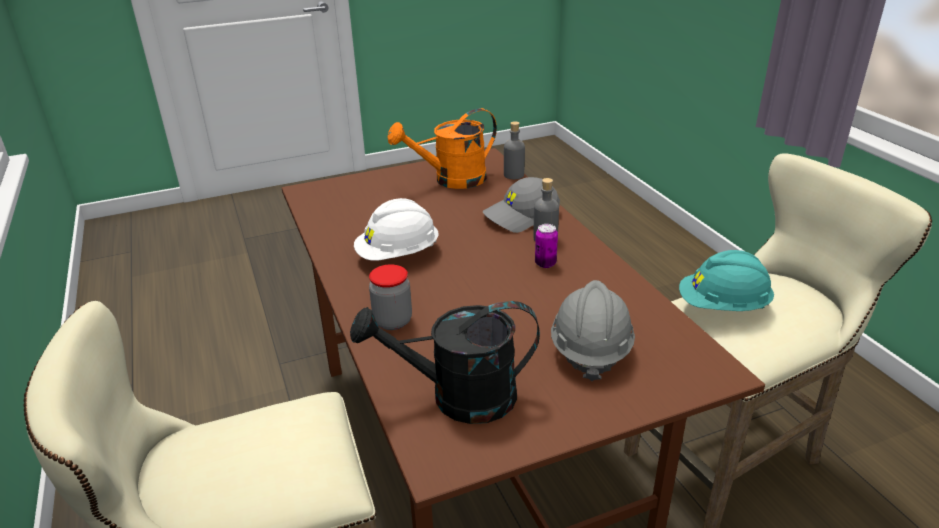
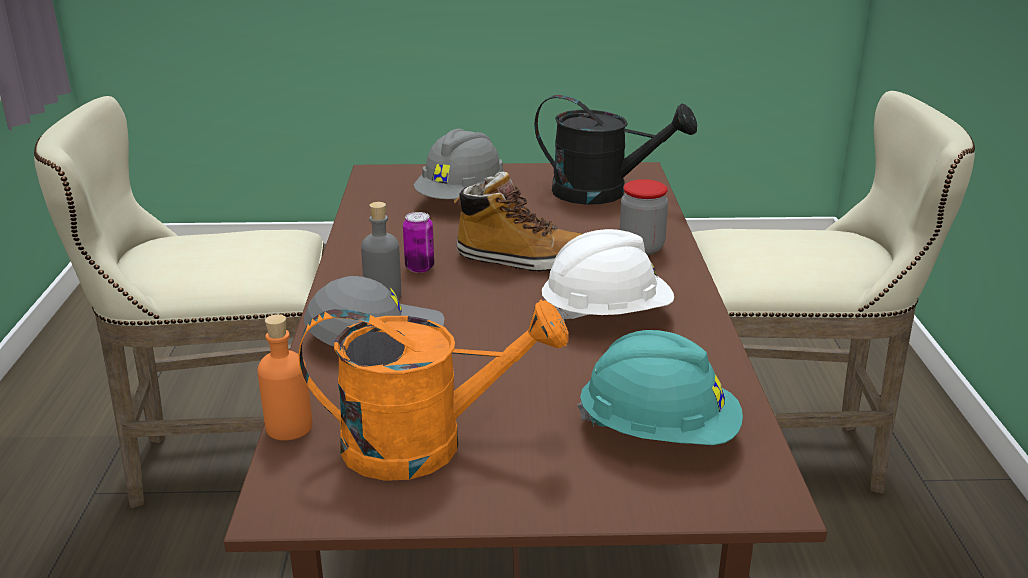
camera: 160 degrees left, 5 degrees down
(480, 287) = (521, 260): none -> boot
(514, 175) = (289, 427): grey bottle -> orange bottle
(723, 307) = (253, 254): turquoise hard hat -> turquoise hard hat (658, 433)

